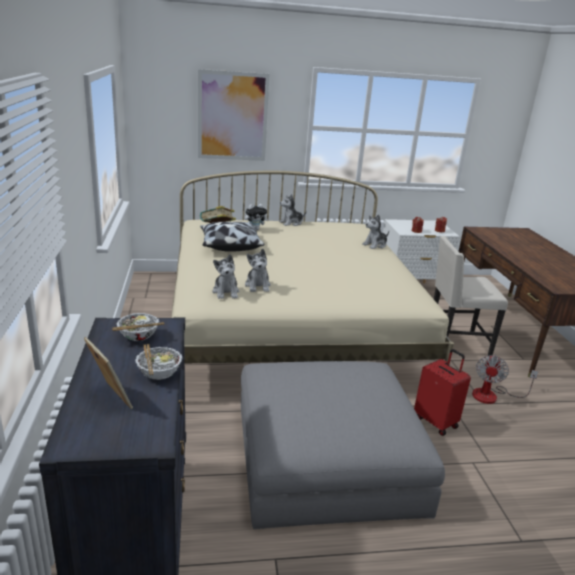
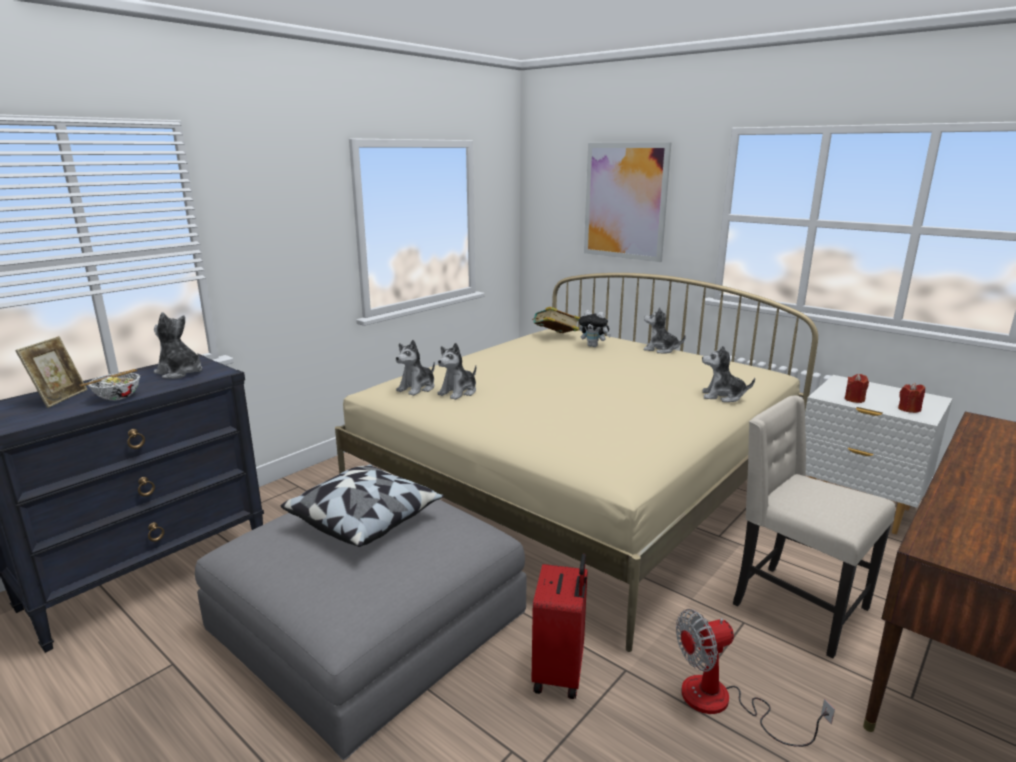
camera: 50 degrees right, 5 degrees down
(138, 337) = (180, 373): bowl -> plush toy
(230, 245) = (526, 353): pillow -> pillow (365, 520)

